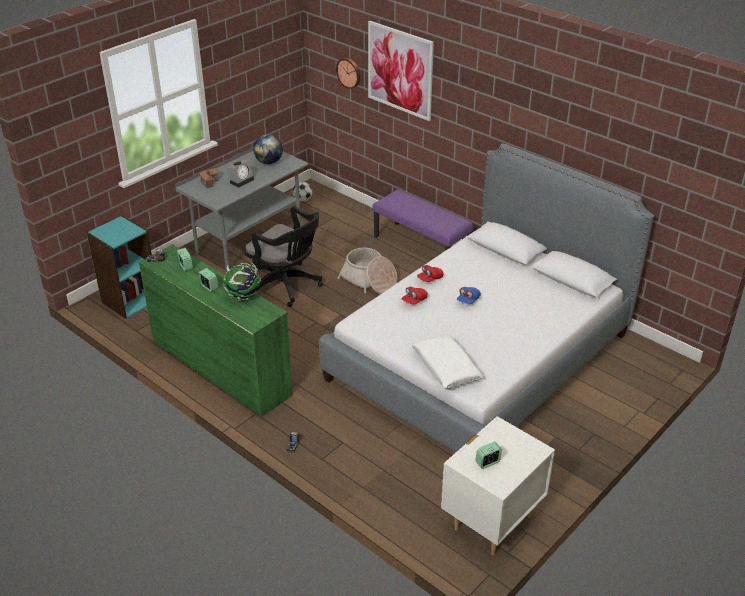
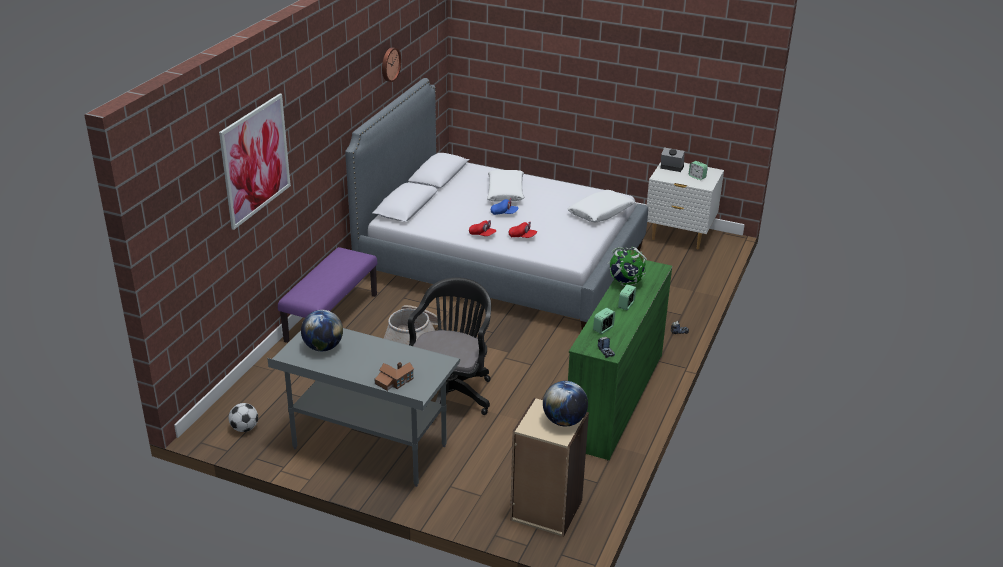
camera: 110 degrees left, 5 degrees down
(112, 236) = (564, 421): none -> globe
(130, 300) = (546, 511): turquoise bookcase -> beige bookcase
(241, 180) = (380, 356): alarm clock -> alarm clock (671, 167)
(349, 72) = (206, 225): wall clock -> wall clock (389, 64)
(518, 312) = (505, 192): none -> white pillow

